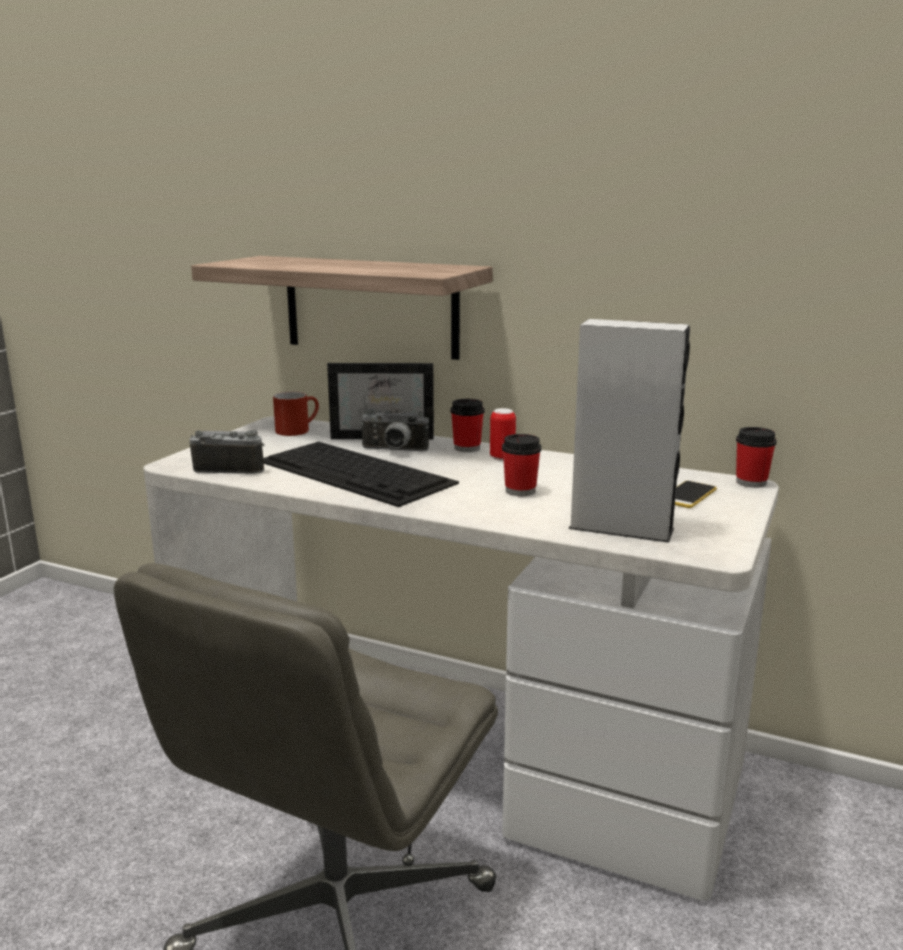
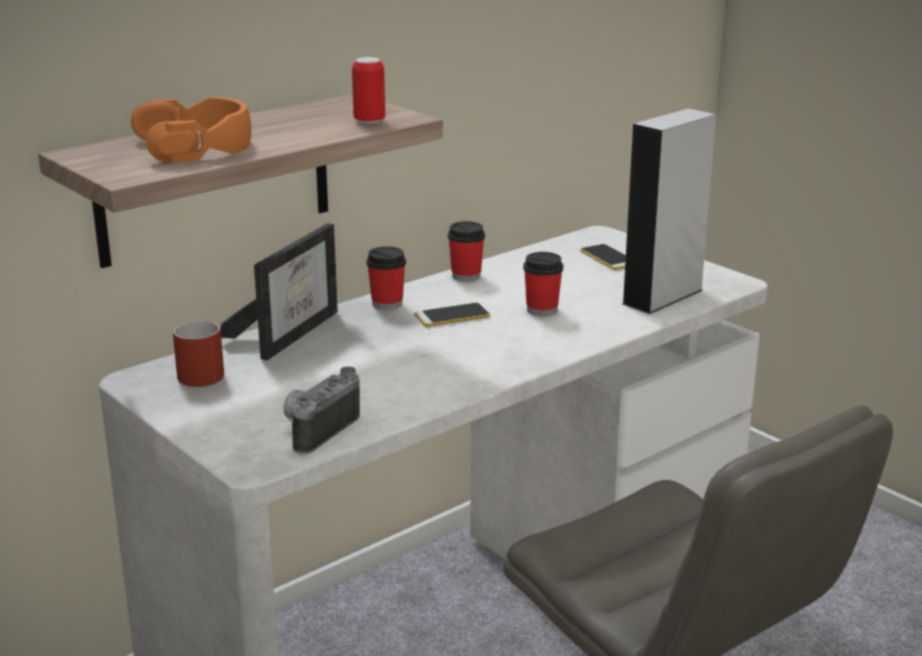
camera: 65 degrees left, 5 degrees up
(300, 263) = (196, 146): none -> orange headphones
(357, 472) = (410, 366): keyboard -> none
(393, 451) = (354, 337): camera -> none
(468, 468) = (452, 316): none -> phone
(502, 458) = (437, 296): can -> can (369, 121)
(751, 482) = (598, 232): cup -> cup (466, 276)

